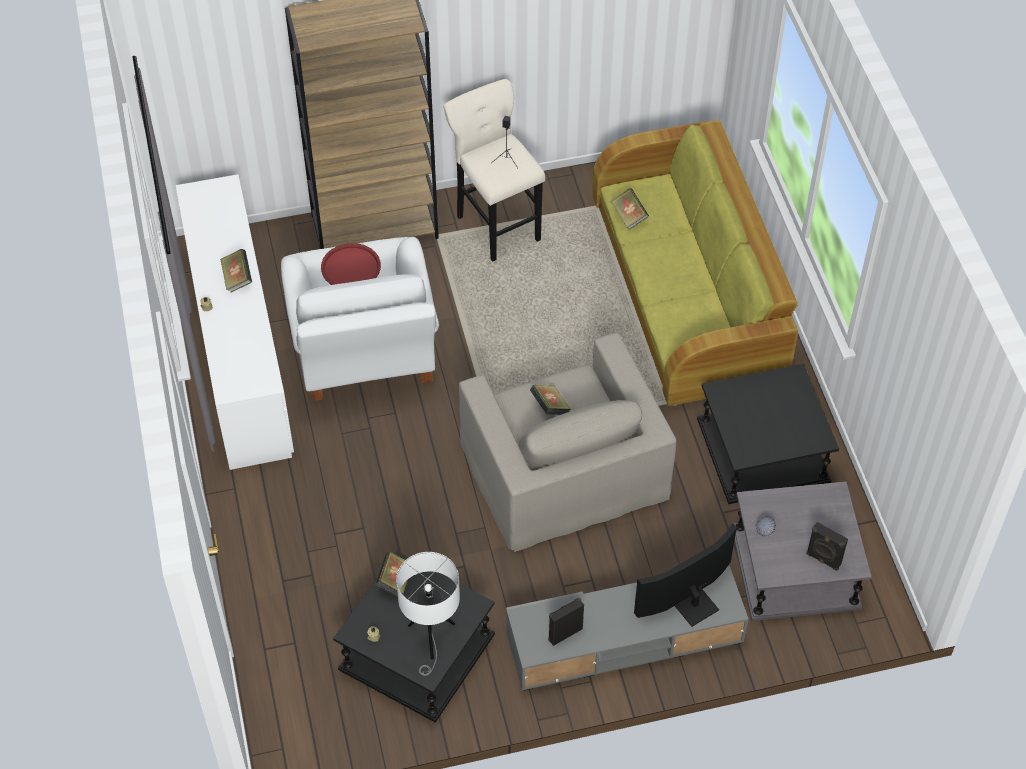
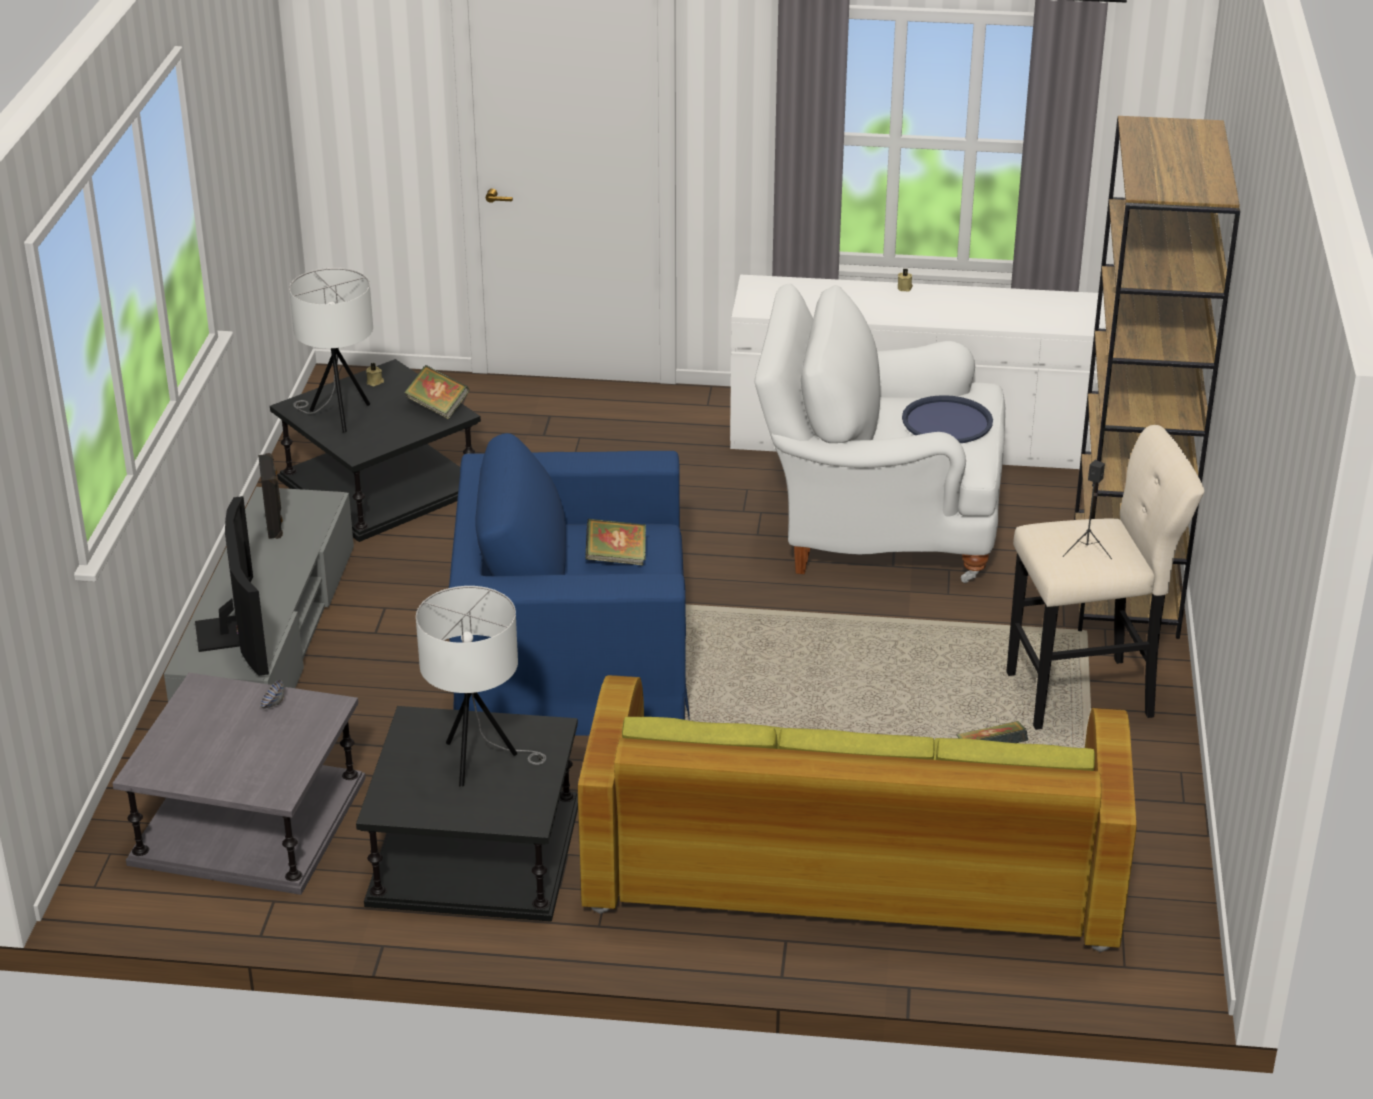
camera: 110 degrees right, 20 degrees down
(237, 278) = (944, 312): book -> none
(351, 267) = (947, 421): red tray -> blue tray
(564, 468) = (572, 651): beige armchair -> blue armchair
(762, 412) = (480, 762): none -> white table lamp
(823, 560) = (179, 744): black speaker -> none

